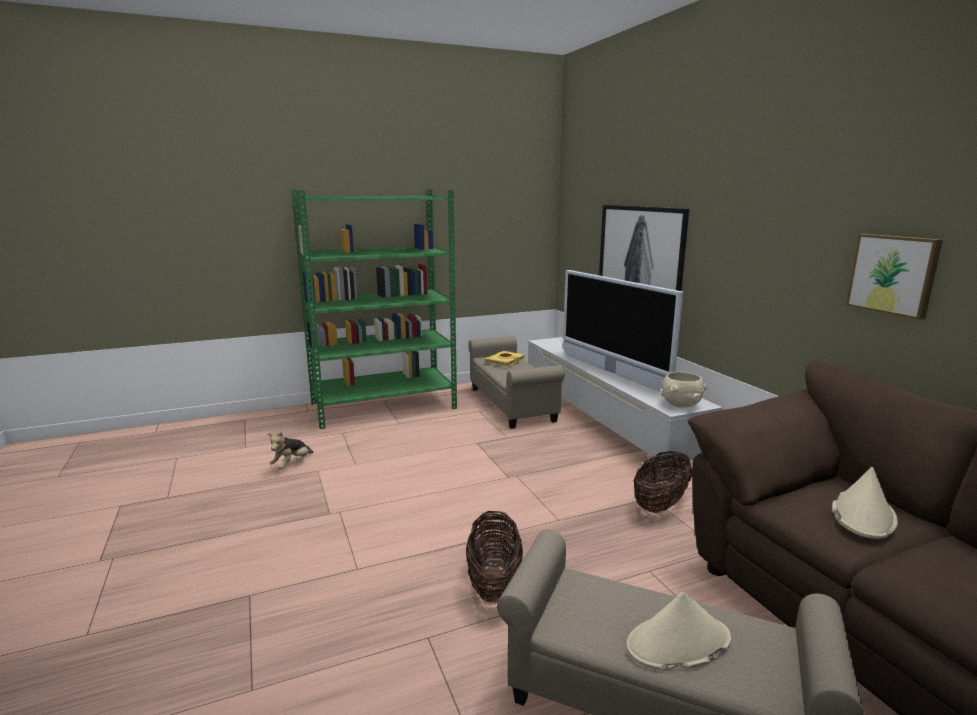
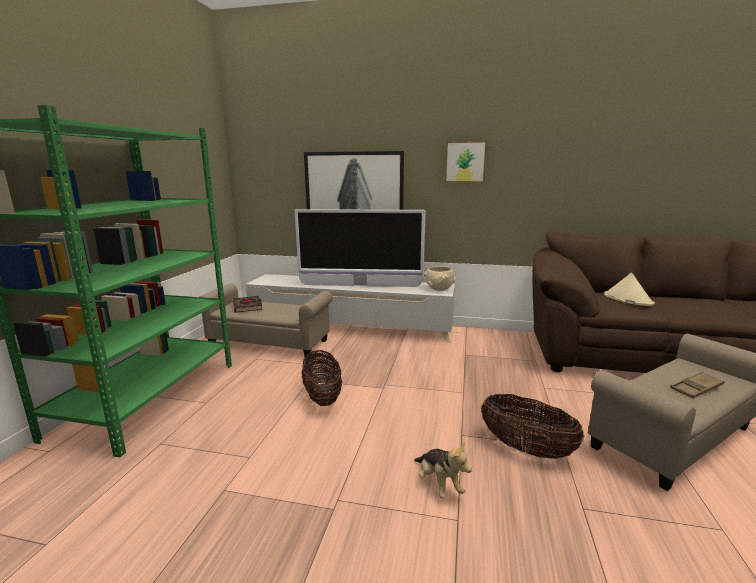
camera: 55 degrees left, 0 degrees up
(292, 464) = (176, 508): plush toy -> plush toy (438, 484)
(505, 362) = (247, 307): yellow book -> black book
(660, 504) = (475, 355): basket -> basket (322, 397)
(678, 643) = (696, 388): beige hat -> brown tray
(893, 274) = (564, 179): picture -> picture (465, 162)

